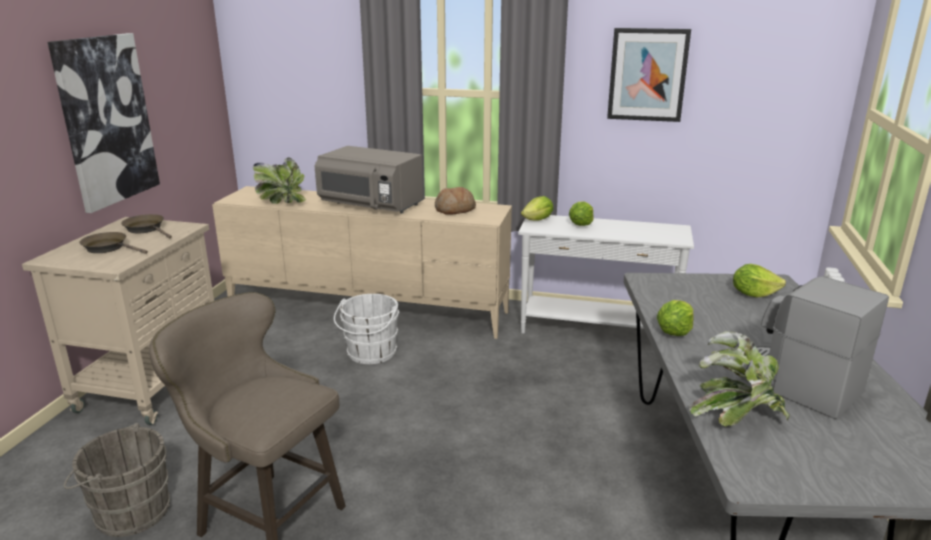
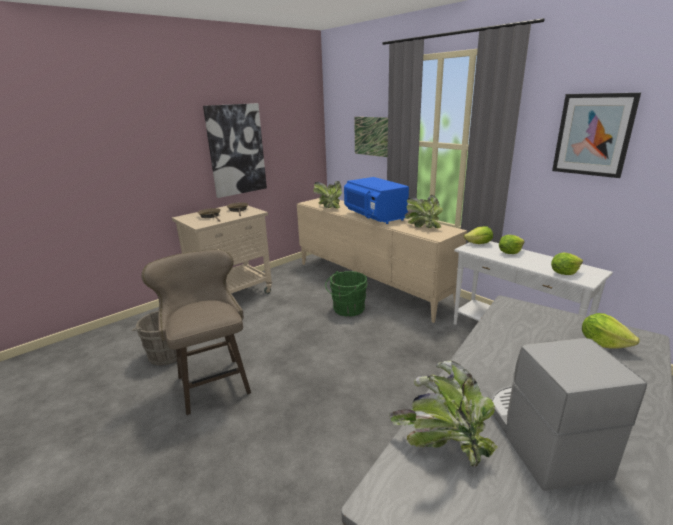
camera: 35 degrees right, 0 degrees up
(325, 82) = (371, 136): none -> picture
(370, 354) = (347, 309): white bucket -> green bucket
(371, 206) = (375, 216): grey microwave -> blue microwave
(455, 210) = (423, 227): bread -> potted plant
(674, 332) = (481, 351): lettuce -> lettuce (564, 273)

